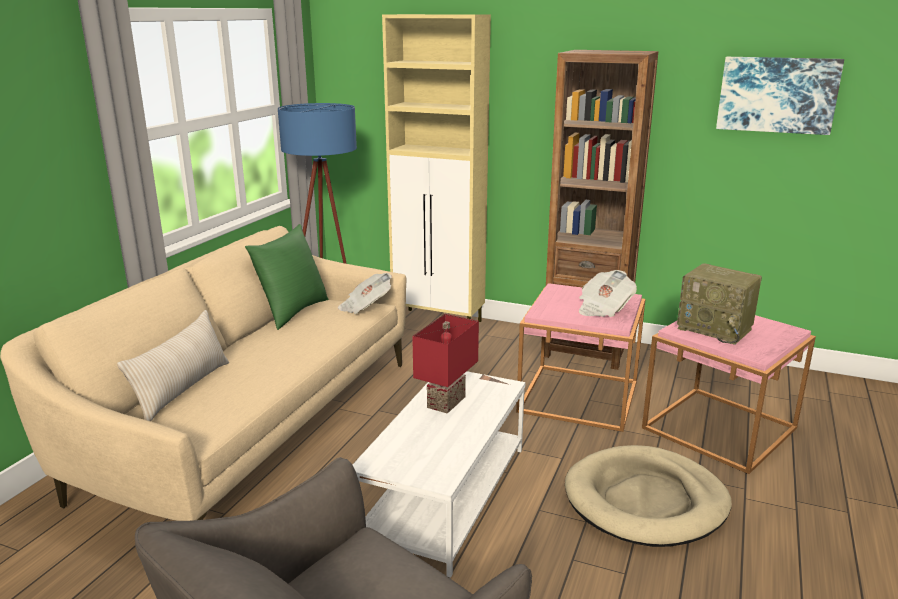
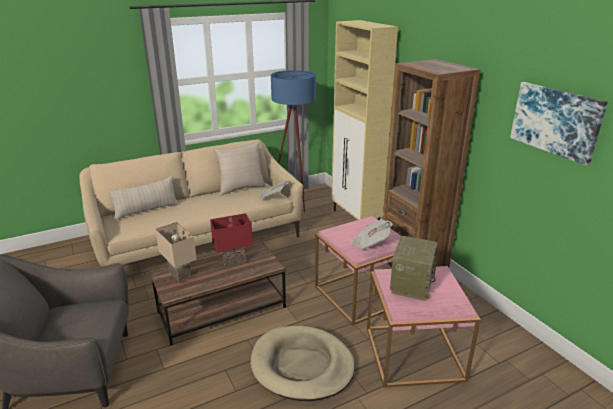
camera: 40 degrees right, 5 degrees up
(292, 312) = (241, 188): green pillow -> beige pillow
(398, 451) = (178, 274): none -> beige table lamp
(445, 494) = (222, 309): white coffee table -> brown coffee table
(716, 329) = (411, 284): radio -> radio turned 150 degrees counterclockwise

